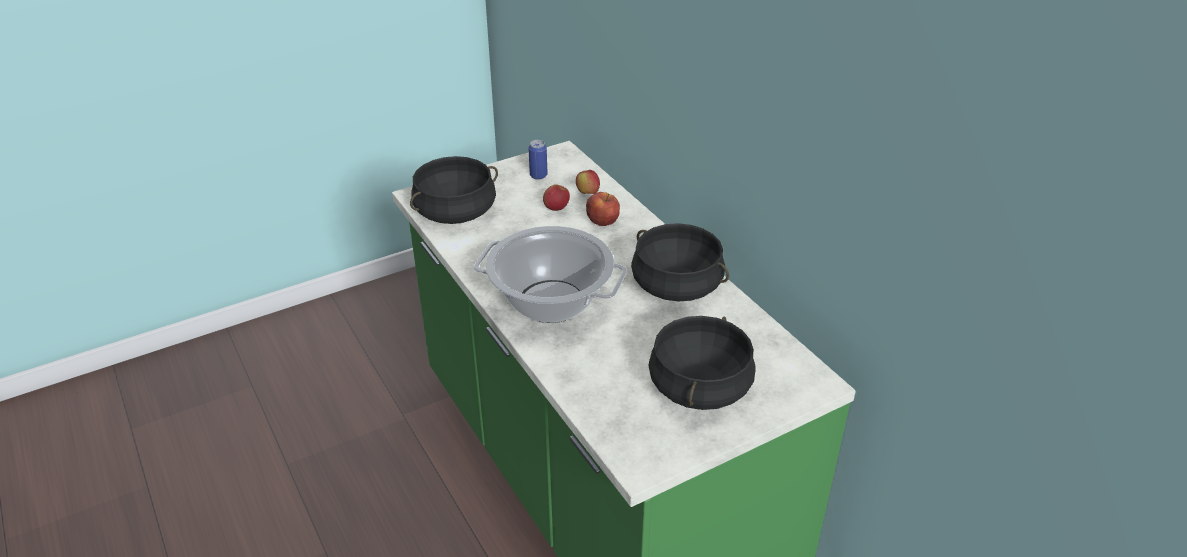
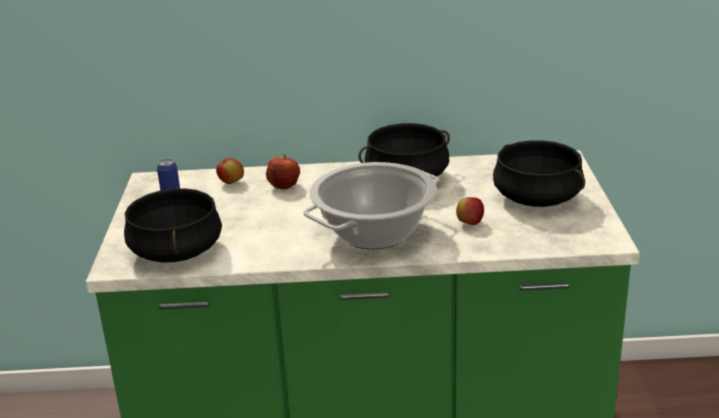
camera: 60 degrees left, 10 degrees down
(556, 208) = (236, 201): apple -> apple (470, 223)

